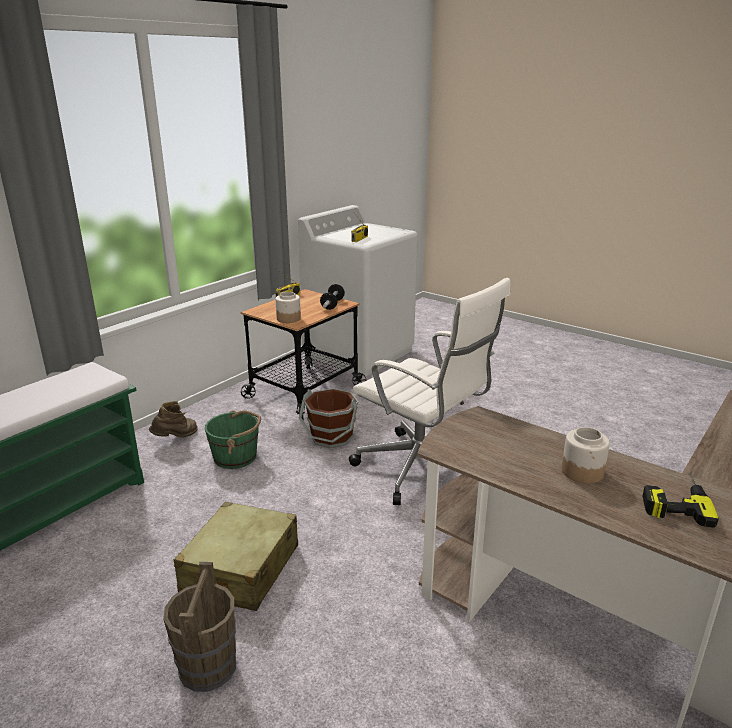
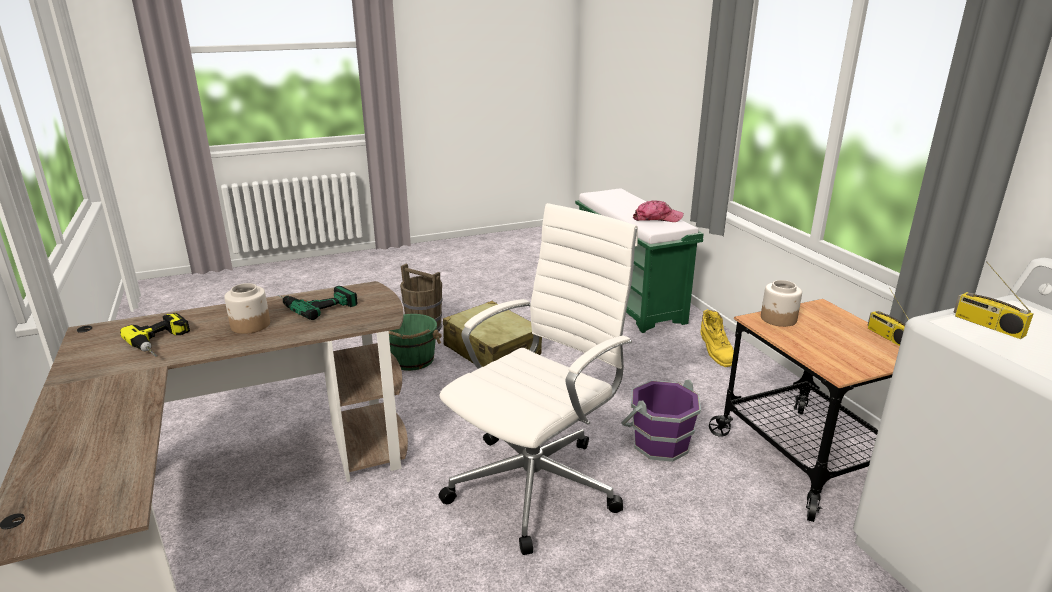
camera: 120 degrees right, 0 degrees up
(64, 383) = (657, 218): none -> cap
(176, 438) = (715, 355): brown boot -> yellow boot
(236, 457) = (655, 377): green bucket -> green bucket (411, 360)
(331, 437) = (659, 443): brown bucket -> purple bucket
(332, 304) = (835, 361): dumbbell -> none
(422, 469) = (538, 484): white office chair -> white office chair turned 150 degrees clockwise
(504, 460) = (315, 304): none -> power drill

